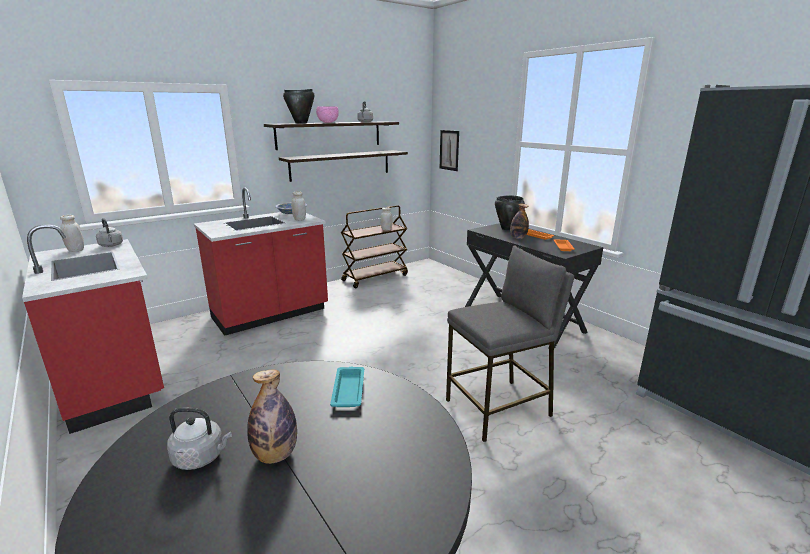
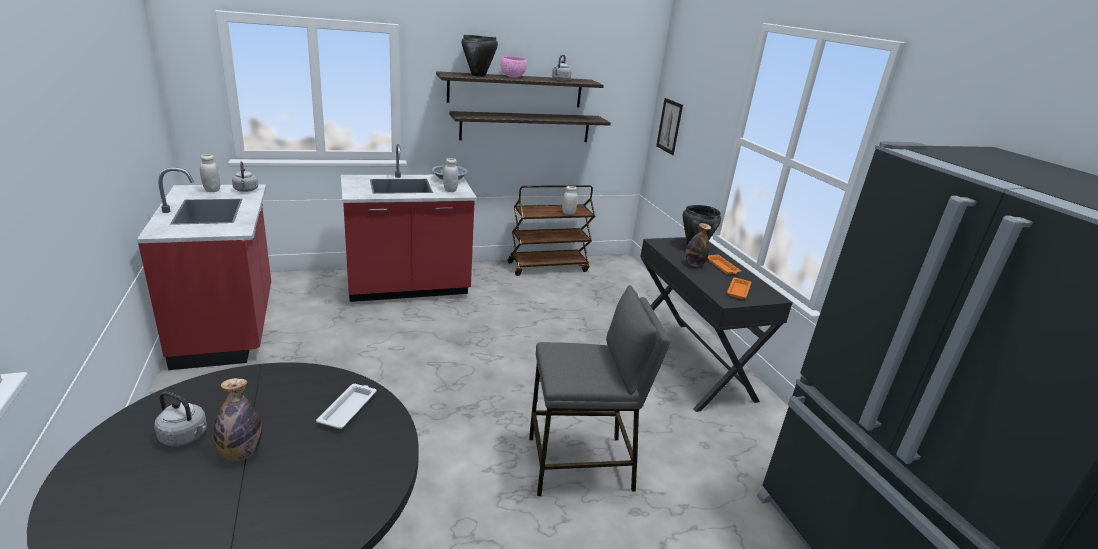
camera: 15 degrees right, 5 degrees up
(348, 389) = (348, 409): turquoise tray -> white tray

